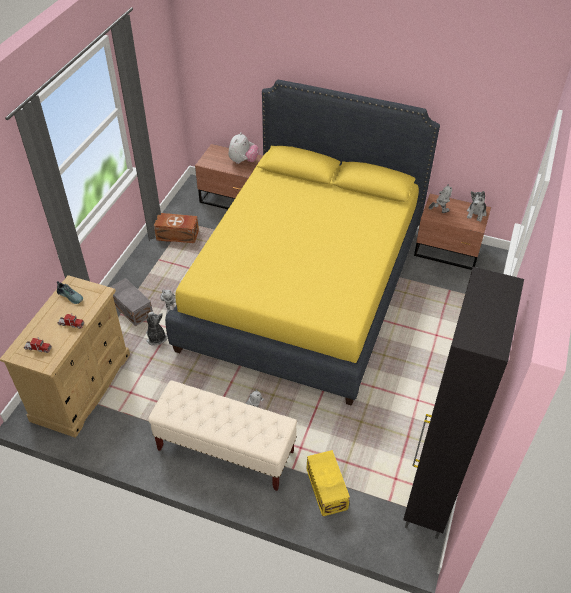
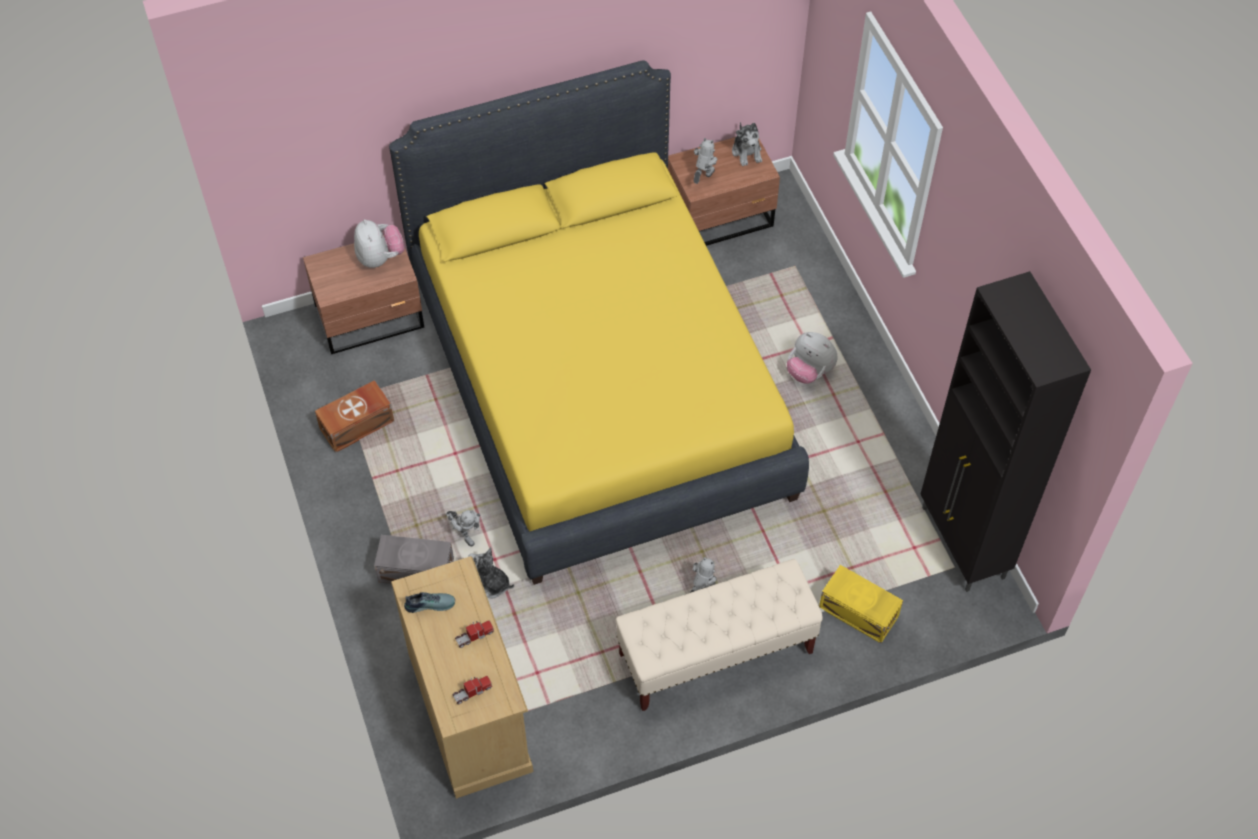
camera: 40 degrees left, 10 degrees up
(424, 348) = (809, 371): none -> plush toy

